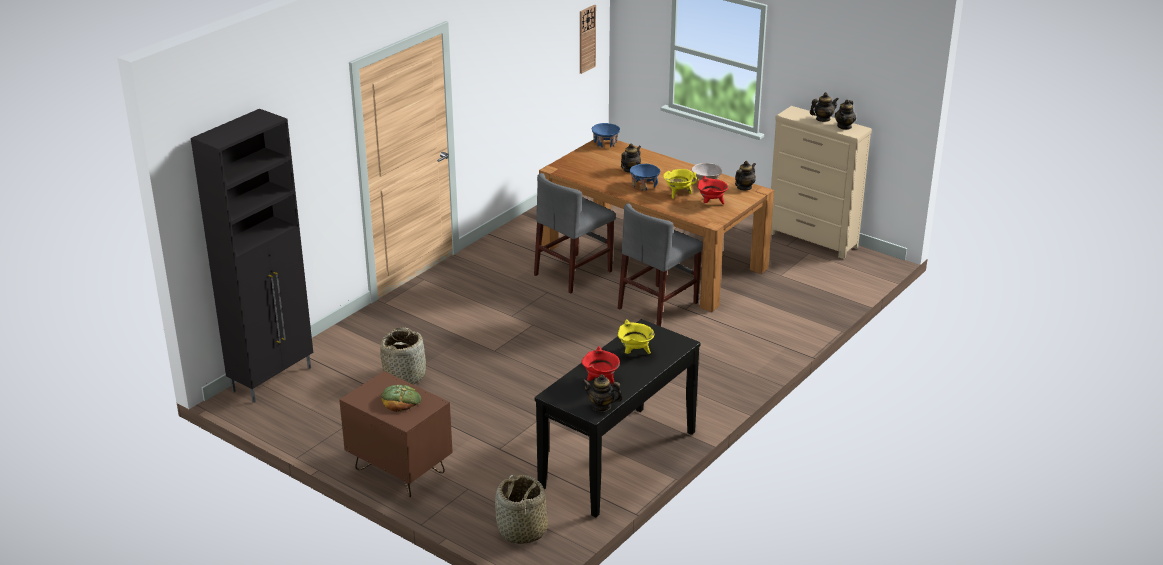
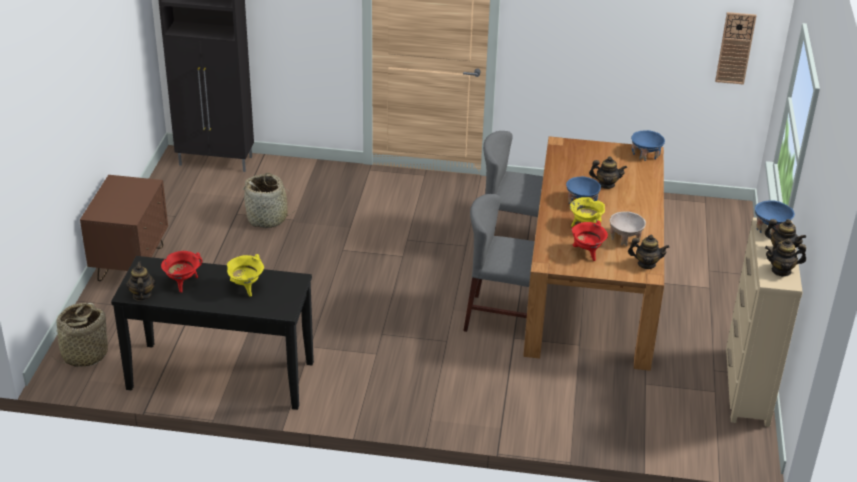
camera: 60 degrees right, 5 degrees up
(400, 400) = (123, 202): bread -> none
(795, 114) = (770, 229): none -> blue bowl

